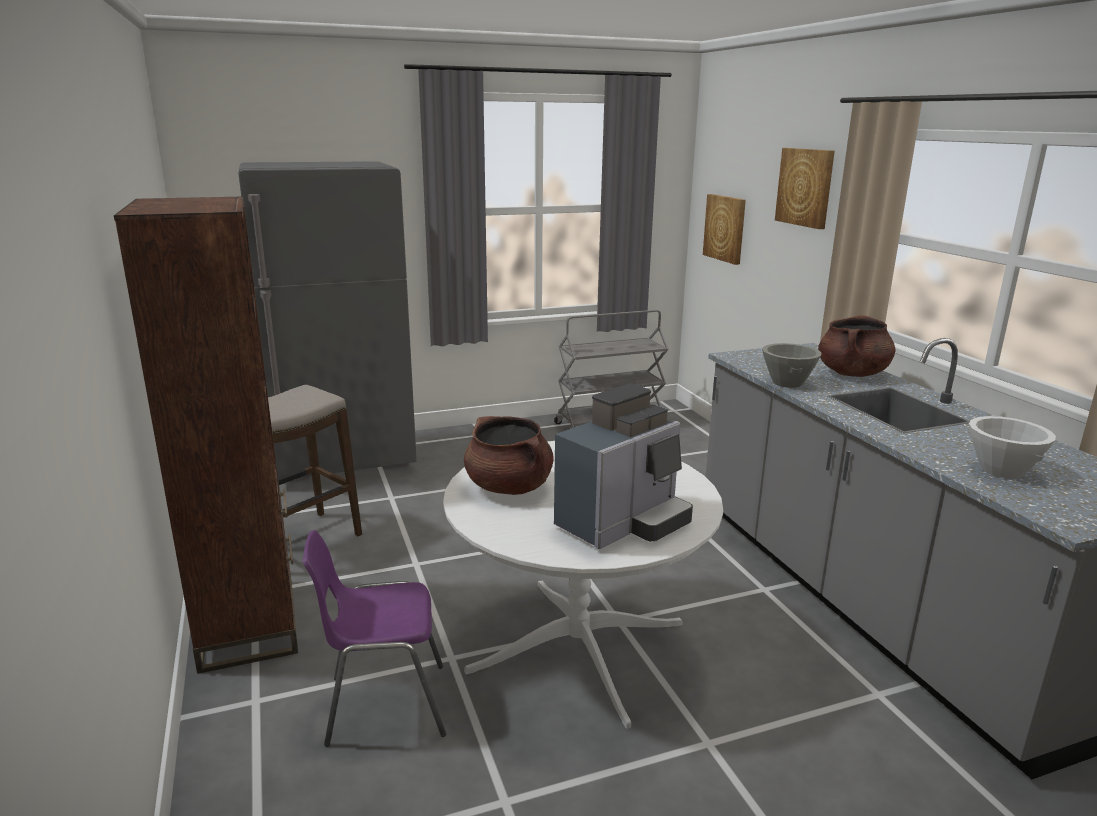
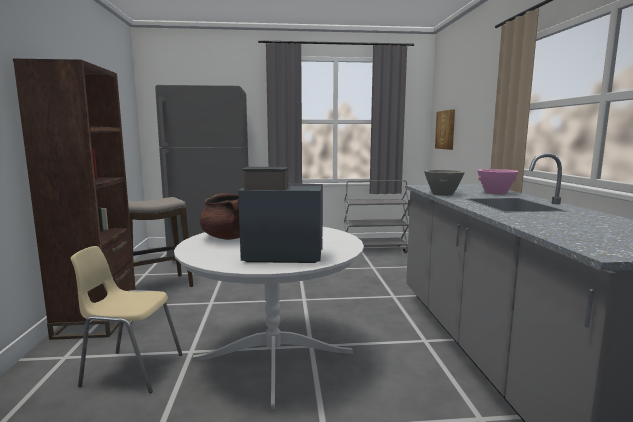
camera: 15 degrees right, 10 degrees down
(383, 704) = (131, 370): purple chair -> beige chair
(623, 523) = (280, 255): coffee machine -> coffee machine turned 150 degrees counterclockwise
(805, 187) = (483, 91): picture -> none
(852, 373) = (496, 193): brown cooking pot -> pink bowl
(1001, 471) = (568, 228): white bowl -> none

